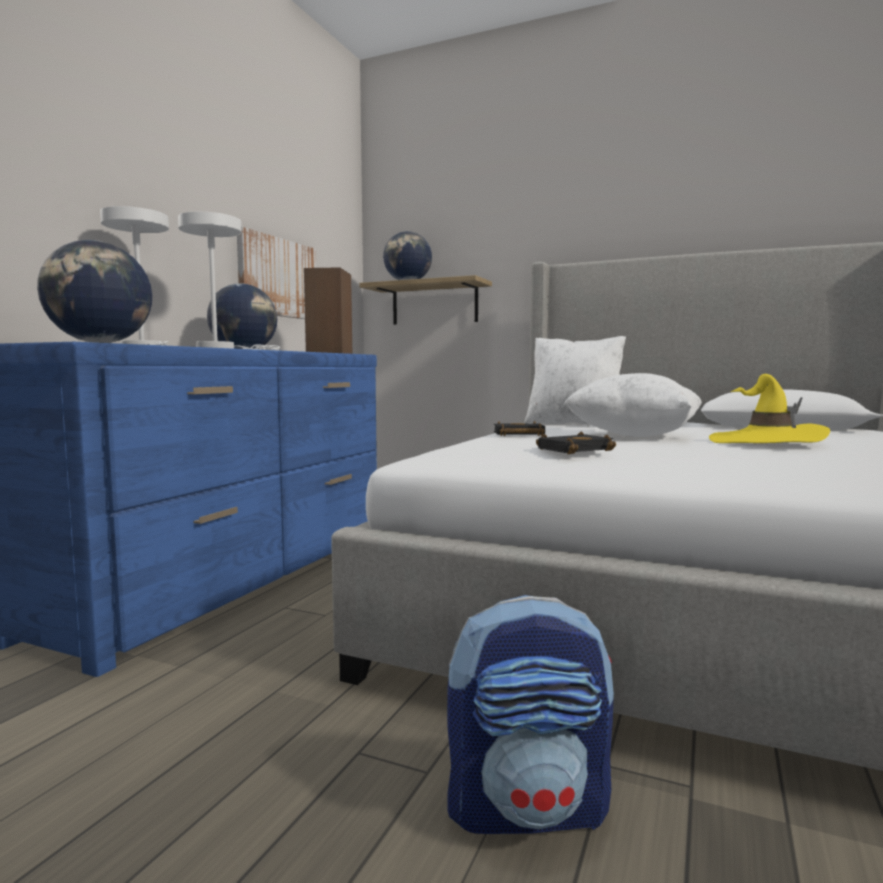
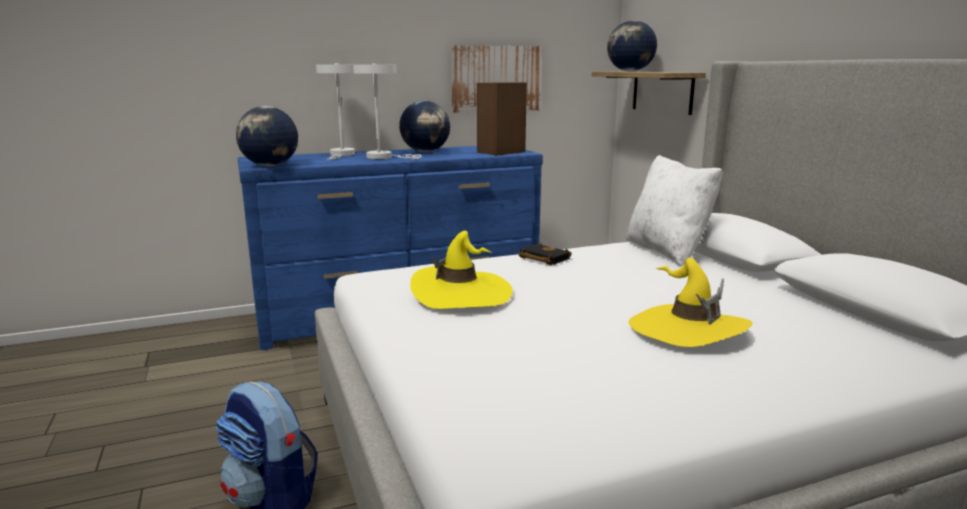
camera: 45 degrees right, 10 degrees up
(574, 449) = (461, 293): black book -> yellow hat
(634, 435) = (621, 285): white pillow -> none

